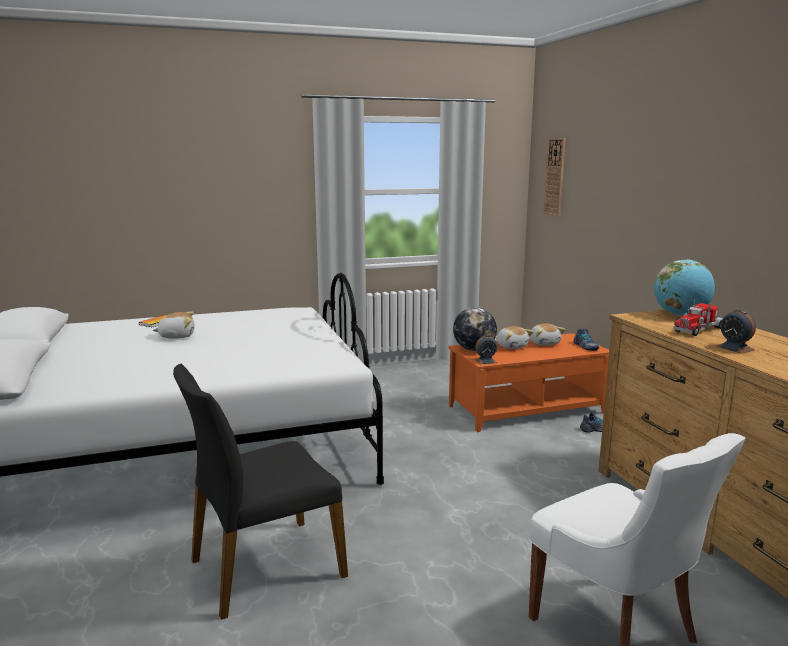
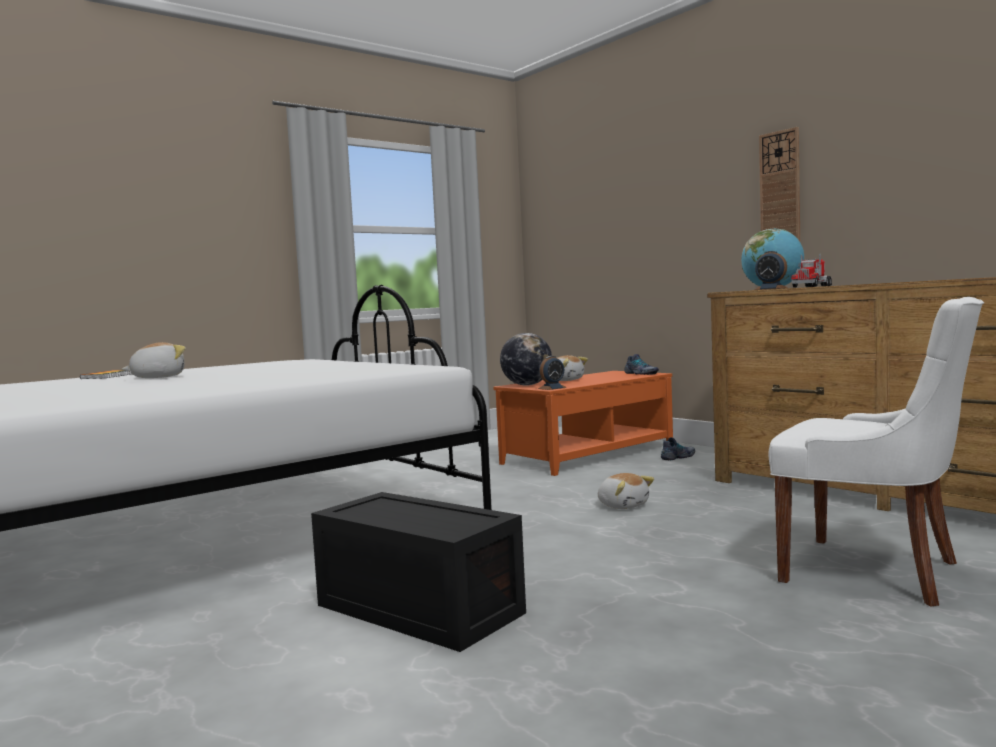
camera: 20 degrees left, 10 degrees down
(265, 567) = (414, 609): black chair -> black storage box
(544, 343) = (595, 376): plush toy -> plush toy (623, 505)
(555, 177) = (559, 211): wall clock -> wall clock (780, 188)
(734, 348) = (866, 283): alarm clock -> alarm clock (771, 289)

